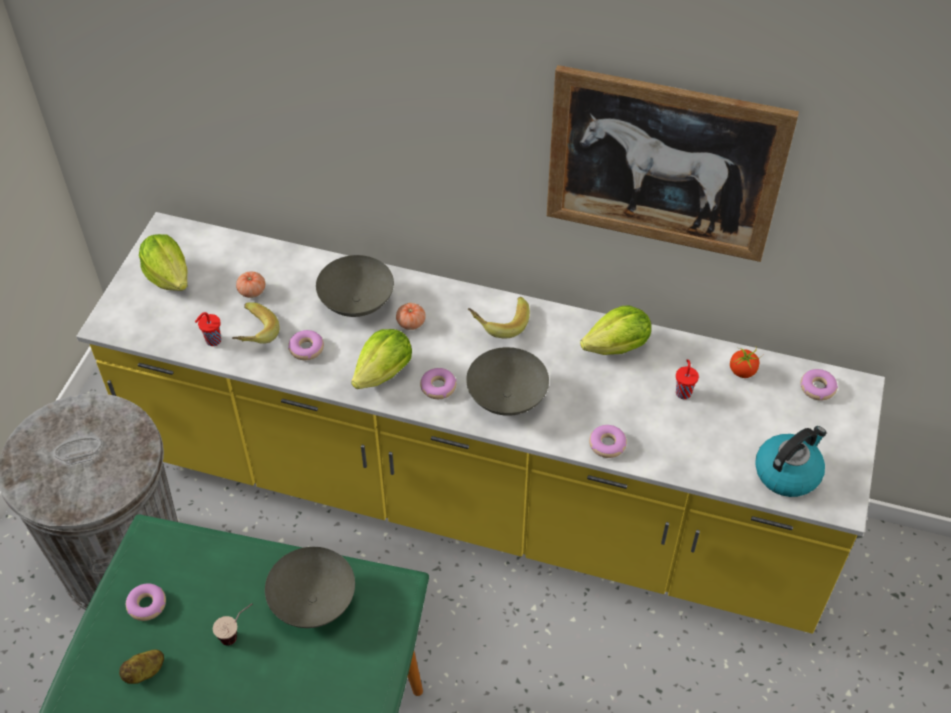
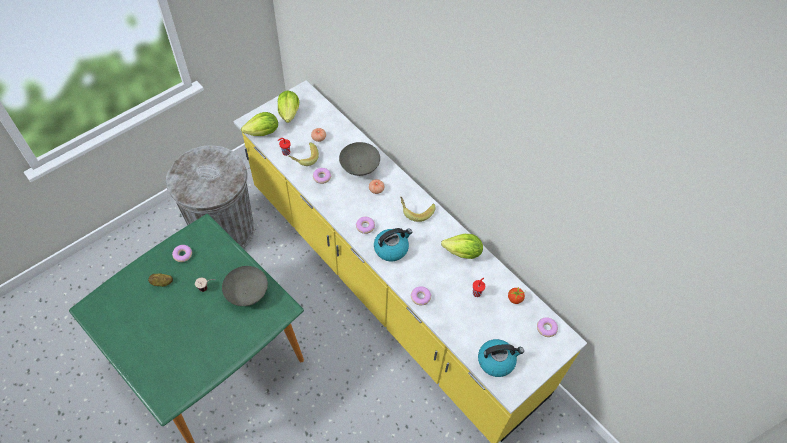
camera: 30 degrees right, 5 degrees up
(384, 373) = (346, 207): lettuce -> lettuce (263, 132)
(505, 397) = (391, 248): grey bowl -> kettle
(664, 164) = (506, 174): picture -> none

